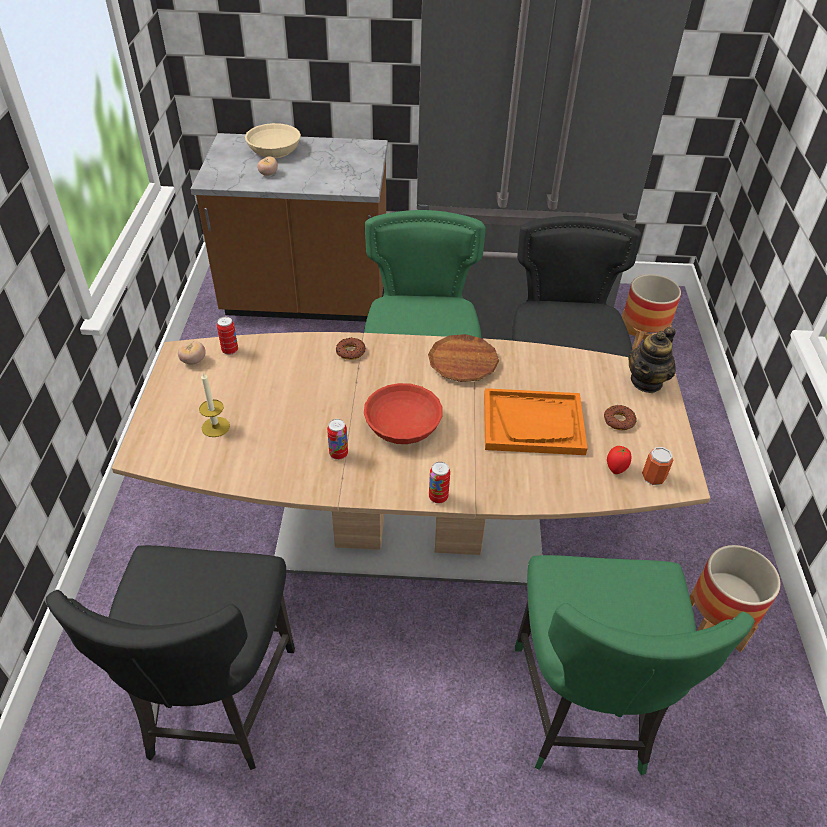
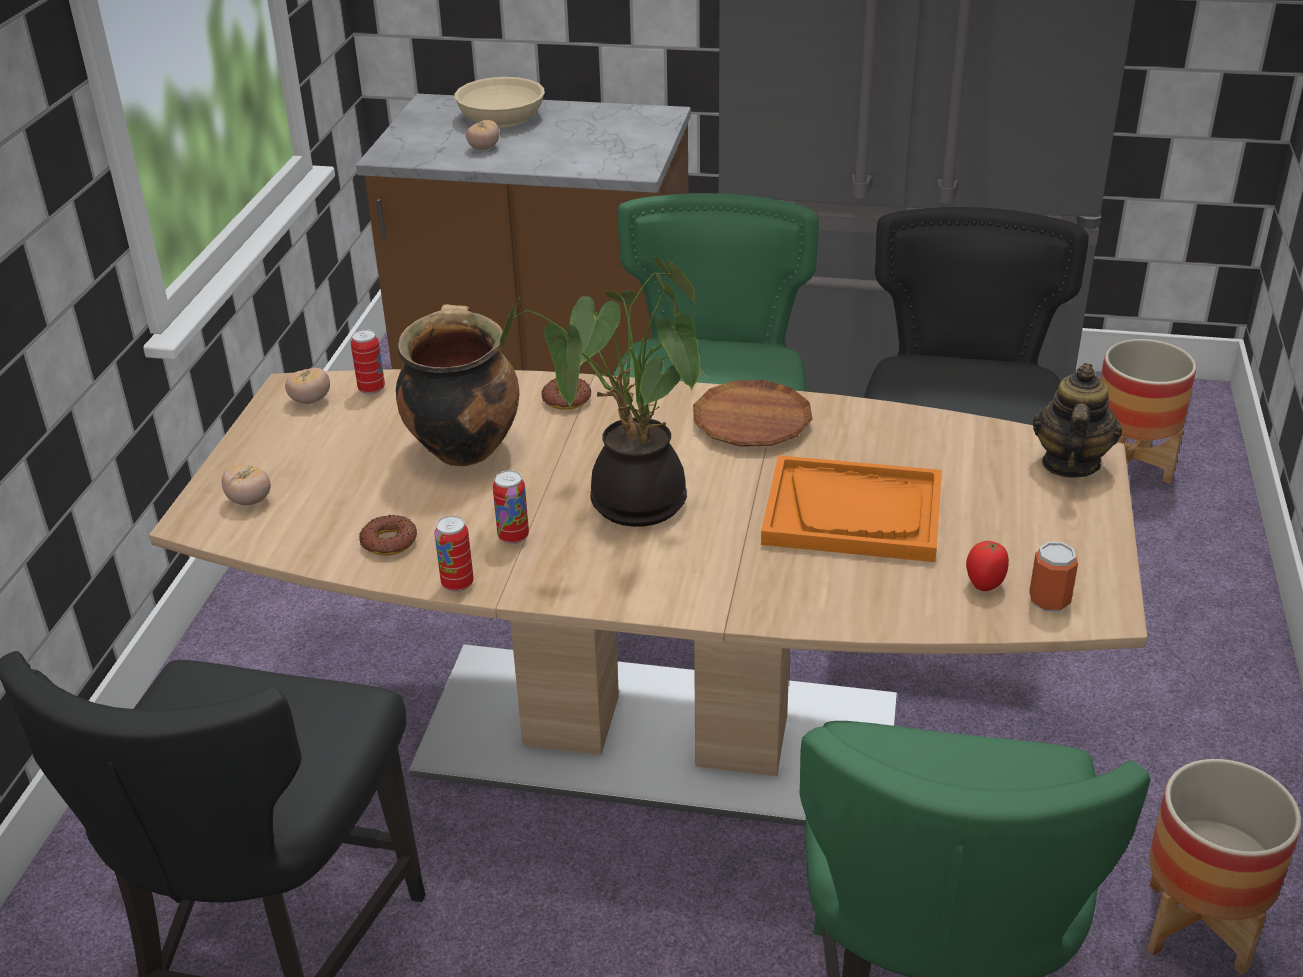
camera: 10 degrees right, 10 degrees down
(170, 438) = (249, 500): none -> tomato
(215, 427) = (324, 489): candle -> none
(295, 390) = (463, 447): none -> cooking pot
(402, 425) = (629, 503): red bowl -> potted plant
(438, 497) = (665, 605): can -> can (457, 584)
(618, 421) = (1005, 517): donut -> donut (389, 542)
(646, 381) = (1069, 464): teapot -> teapot turned 150 degrees clockwise

